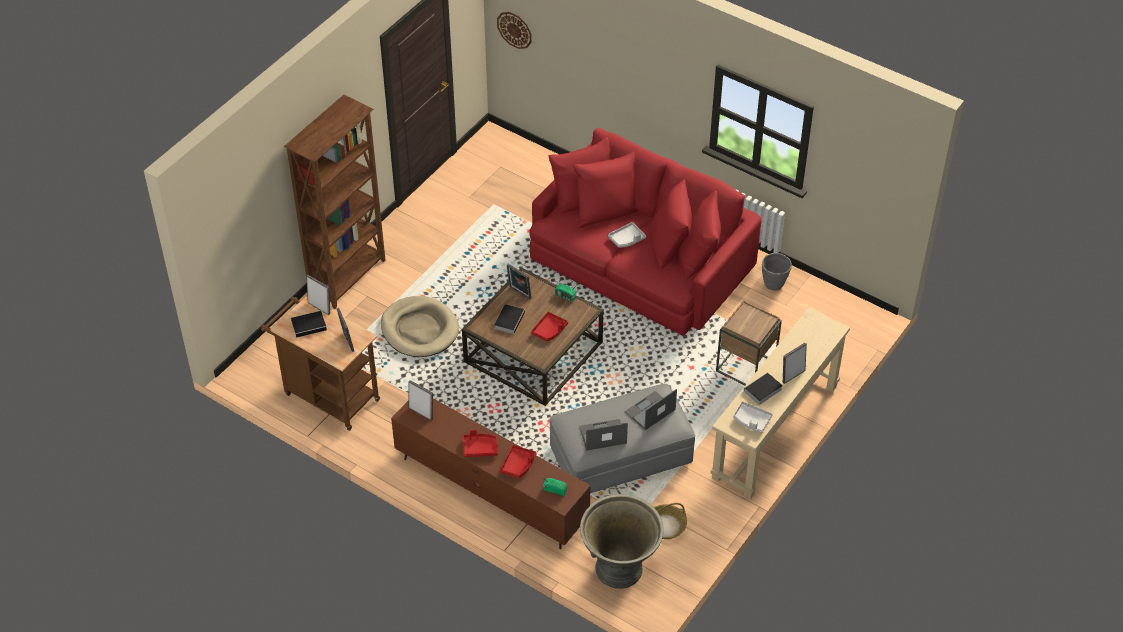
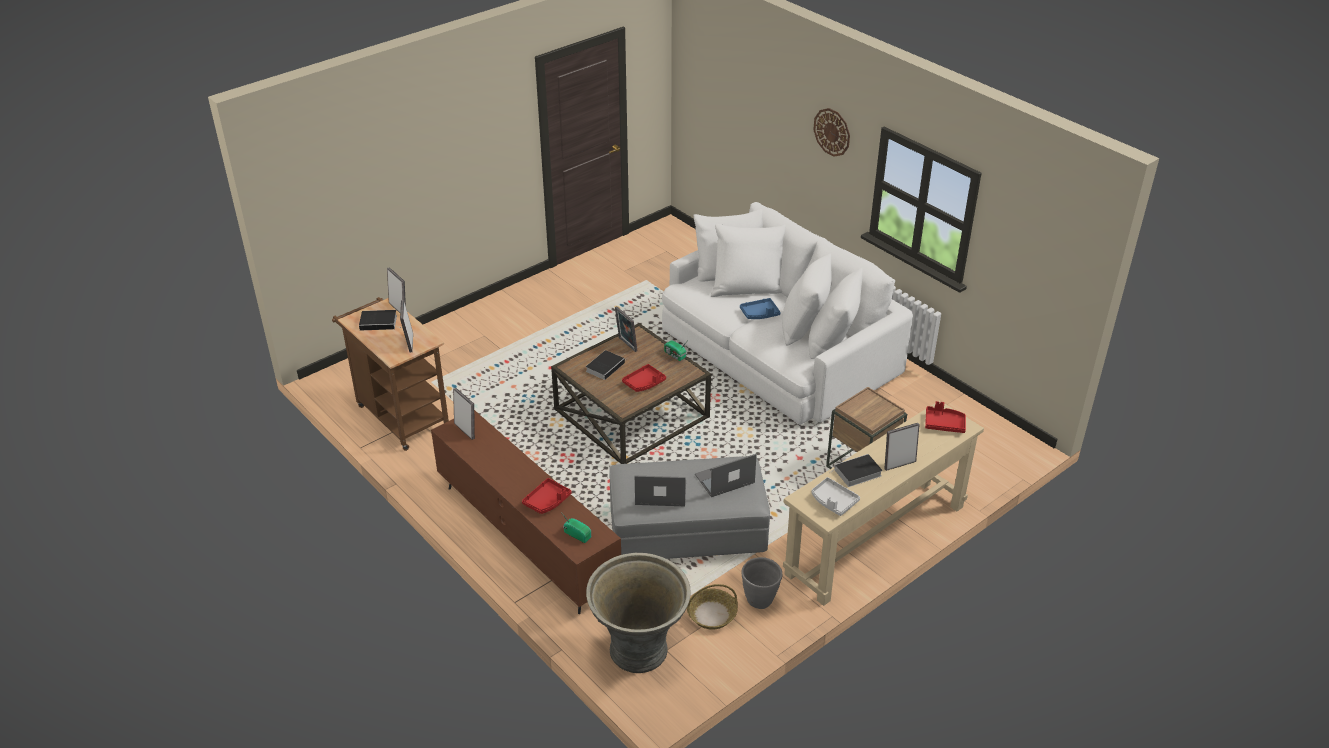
camera: 15 degrees right, 10 degrees down
(348, 277) = (474, 317): brown bookcase -> none
(419, 329) = (522, 373): beige dog bed -> none
(480, 448) = (512, 476): red tray -> red tray (944, 424)
(514, 29) = (696, 103): wall clock -> wall clock (832, 132)
(627, 239) = (760, 314): grey tray -> blue tray
(640, 262) = (778, 352): red sofa -> white sofa
(774, 285) = (919, 396): grey planter -> grey planter (760, 601)

